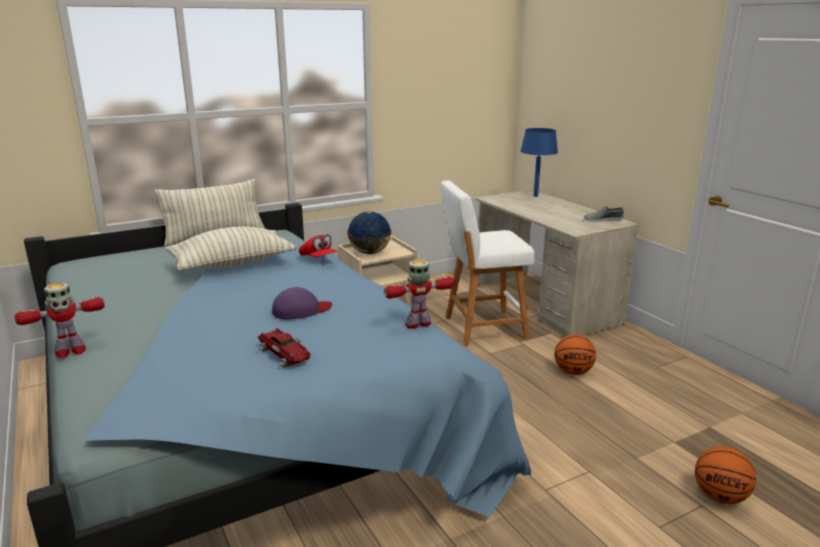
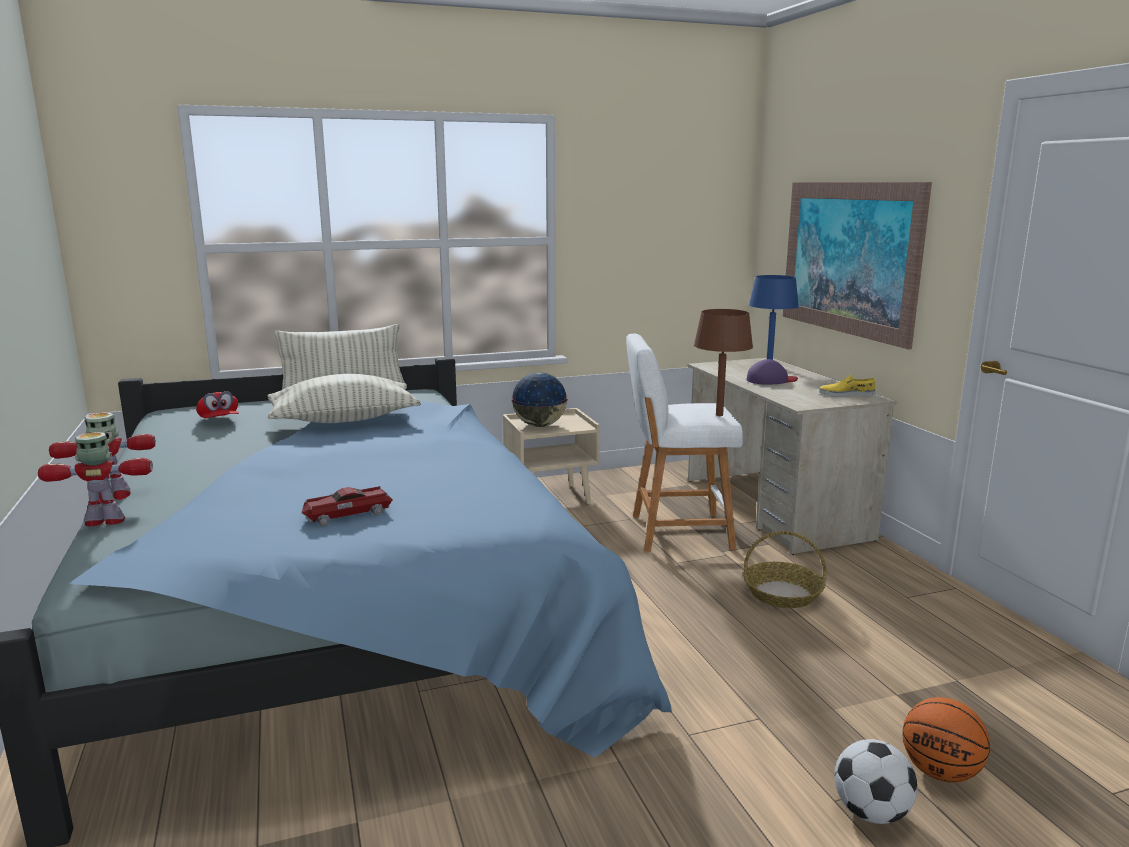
camera: 10 degrees right, 5 degrees down
(285, 354) = (347, 514): toy car -> toy car turned 90 degrees clockwise
(301, 310) = (394, 470): purple cap -> purple cap (771, 380)
(318, 258) = (449, 419): red cap -> red cap (219, 421)
(418, 324) = (530, 494): toy robot -> toy robot (106, 521)
(516, 241) = (719, 415): none -> brown table lamp
(573, 372) = (782, 594): basketball -> basket
(598, 116) = (848, 258): none -> picture
(602, 220) = (846, 394): grey shoe -> yellow shoe
(685, 532) = (871, 812): none -> football

